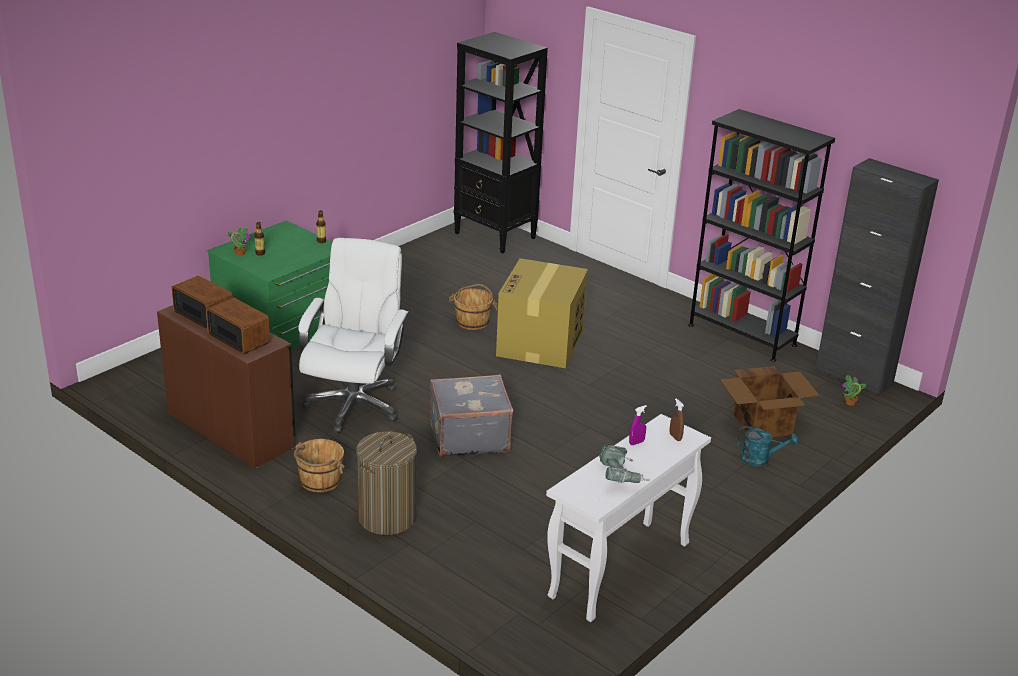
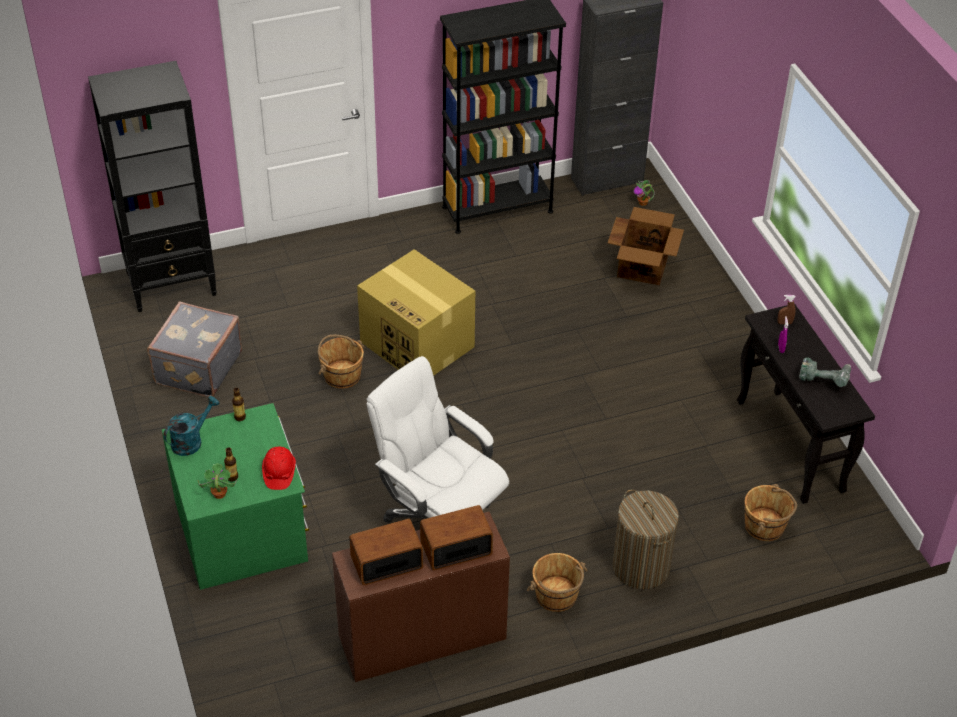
camera: 60 degrees left, 15 degrees up
(277, 268) = (279, 473): none -> red hard hat
(468, 436) = (546, 461): grey suitcase -> grey suitcase (197, 368)
(497, 579) = (765, 526): none -> brown bucket
(619, 571) = (791, 446): white console table -> black console table
(760, 459) = (690, 294): turquoise watering can -> turquoise watering can (191, 441)

